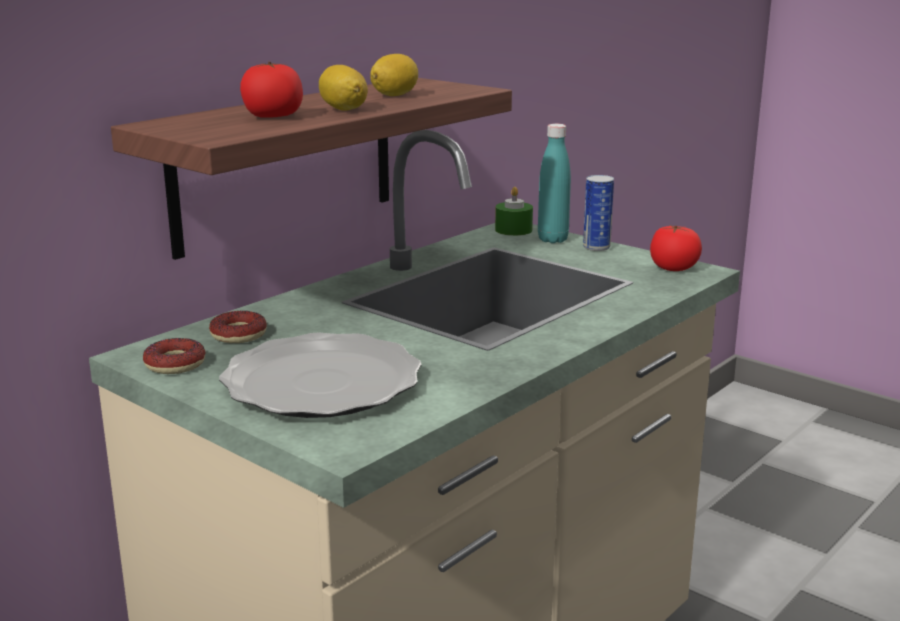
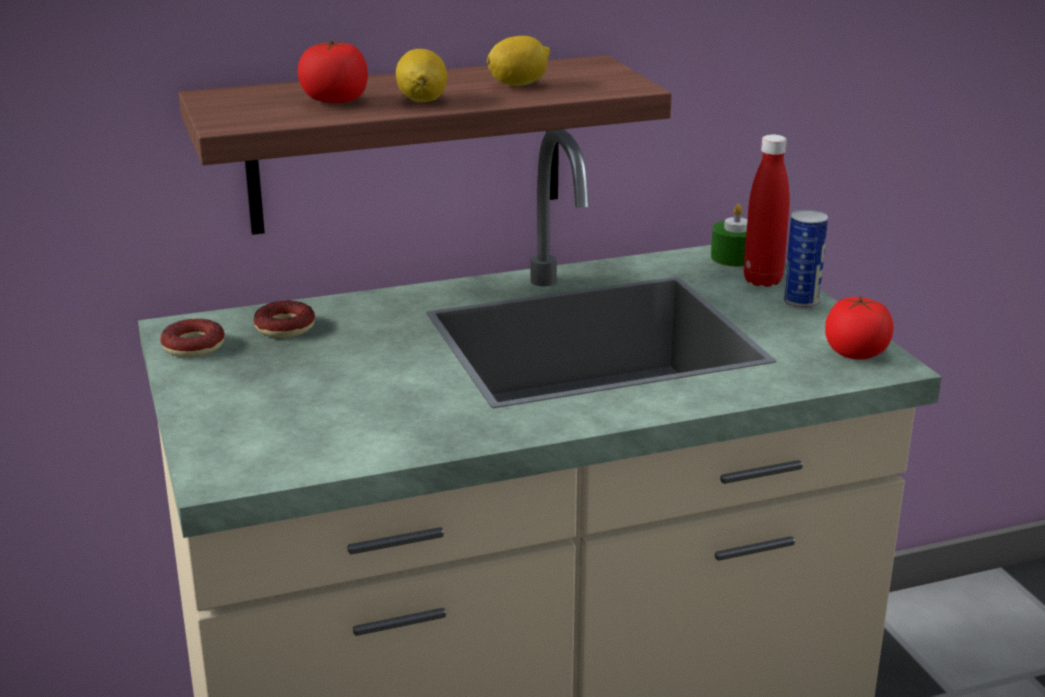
camera: 30 degrees right, 5 degrees up
(321, 383) = (287, 401): plate -> none
(552, 239) = (762, 280): turquoise bottle -> red bottle

